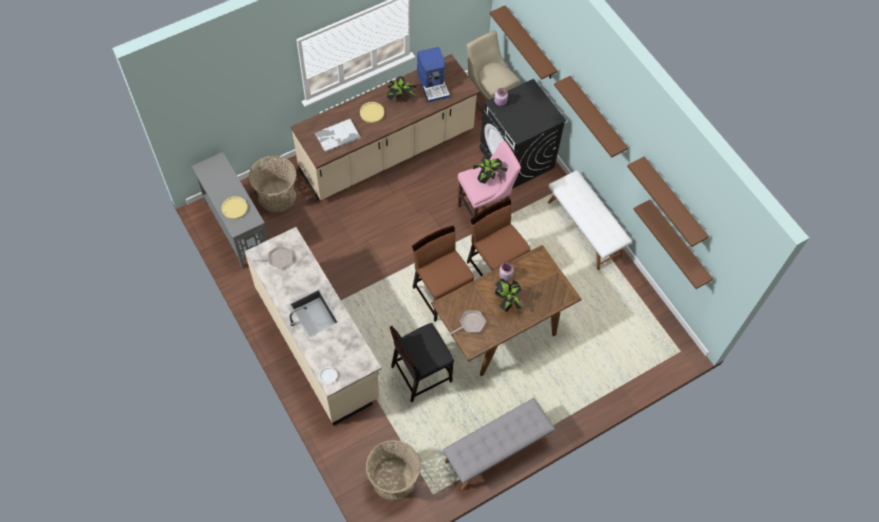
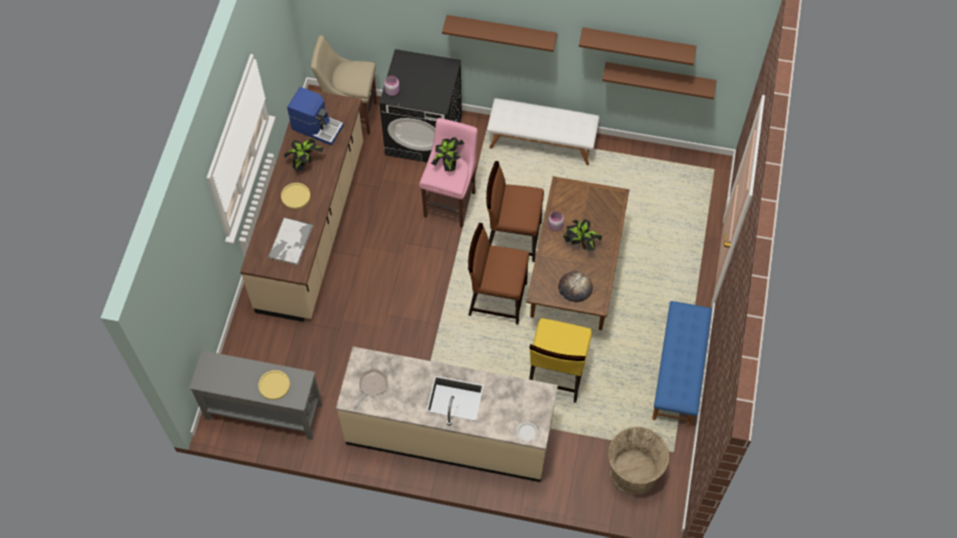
camera: 45 degrees left, 0 degrees up
(277, 196) = (265, 352): basket -> none
(420, 374) = (556, 374): black chair -> yellow chair
(470, 324) = (575, 287): frying pan -> bread
(496, 451) = (679, 373): grey bench -> blue bench
(529, 44) = (372, 19): brown shelf -> none

